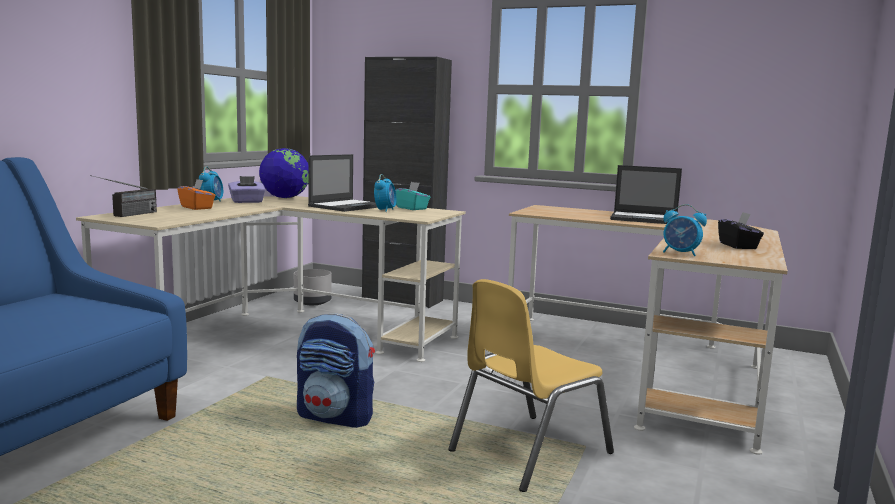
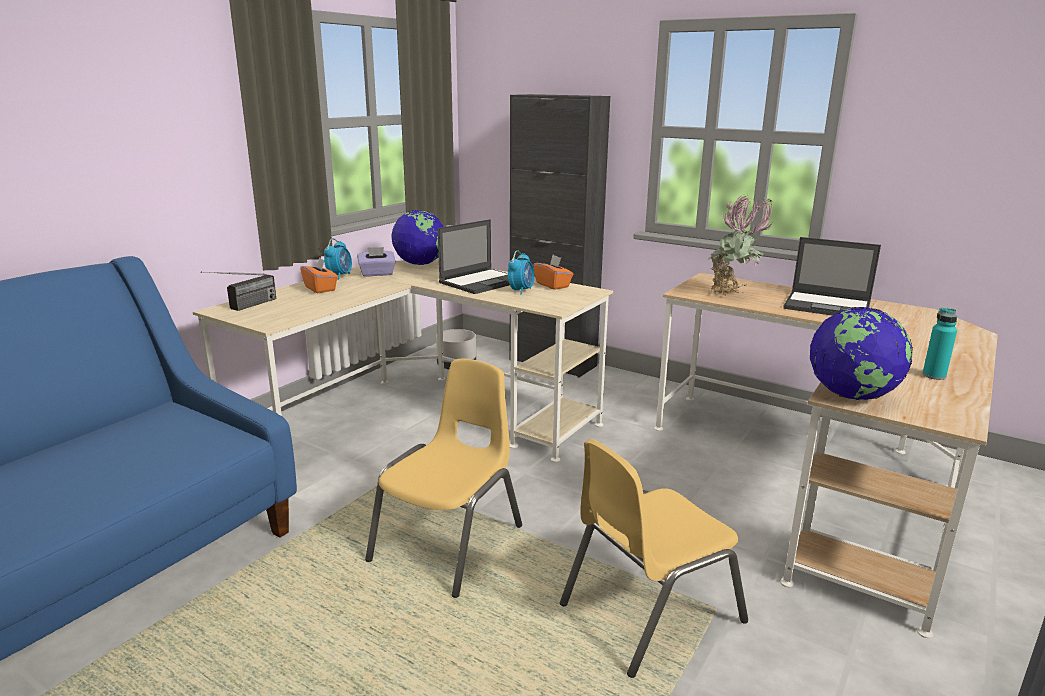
camera: 10 degrees right, 10 degrees up
(336, 417) = (449, 543): backpack -> yellow chair
(411, 208) = (553, 285): turquoise tissue box -> orange tissue box
(566, 214) = (732, 295): none -> potted plant
(680, 253) = (852, 395): alarm clock -> globe
(738, 246) = (934, 376): black tissue box -> turquoise bottle

